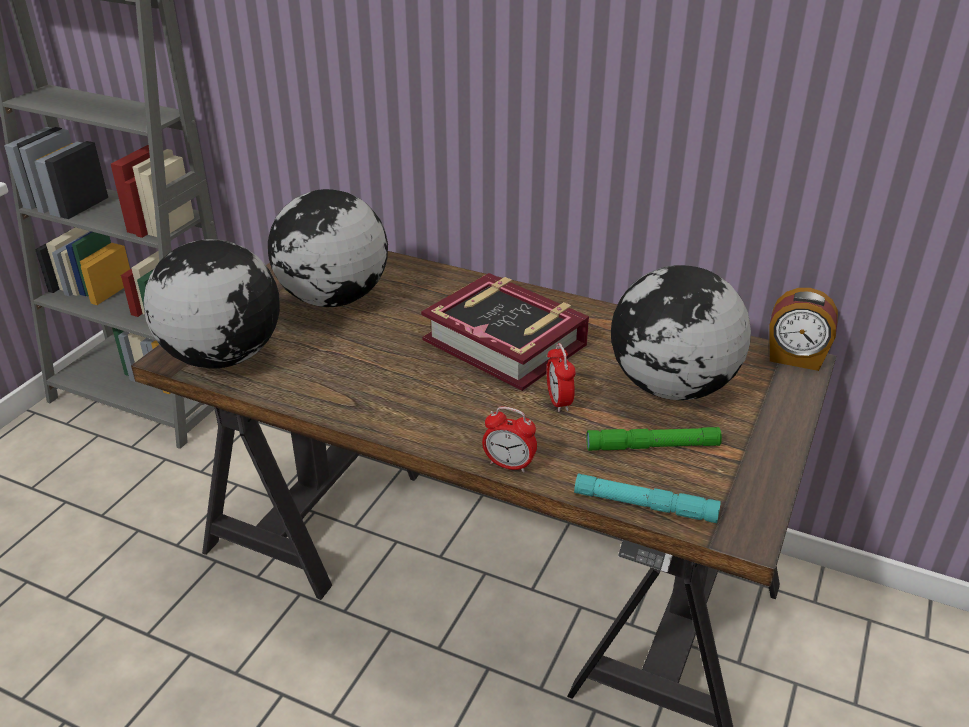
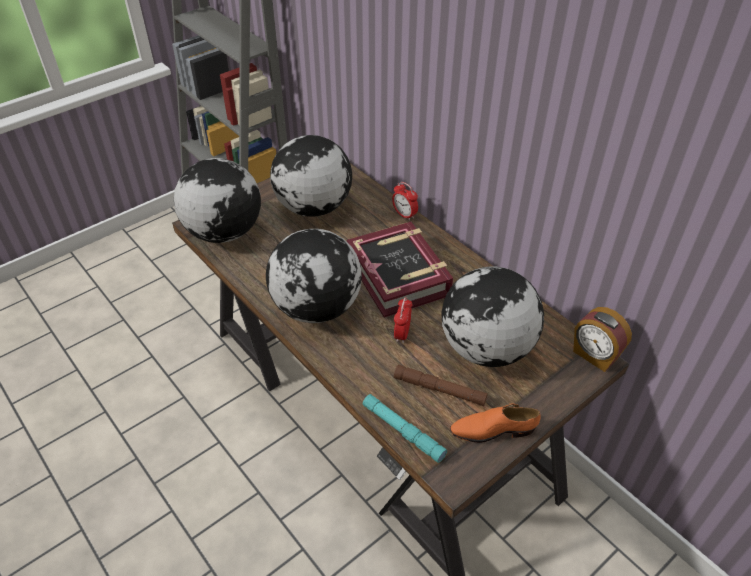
camera: 25 degrees right, 10 degrees up
(425, 406) = (317, 308): none -> globe
(509, 465) = (339, 369): alarm clock -> alarm clock (404, 215)
(652, 446) = (439, 389): green flashlight -> brown flashlight
(748, 468) = (492, 430): none -> orange shoe

